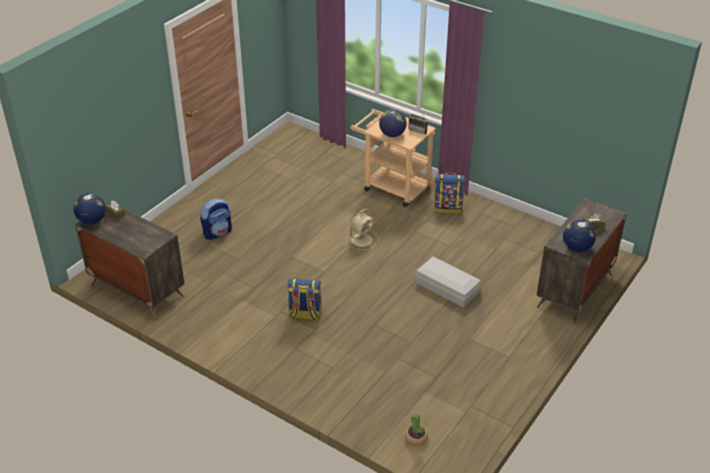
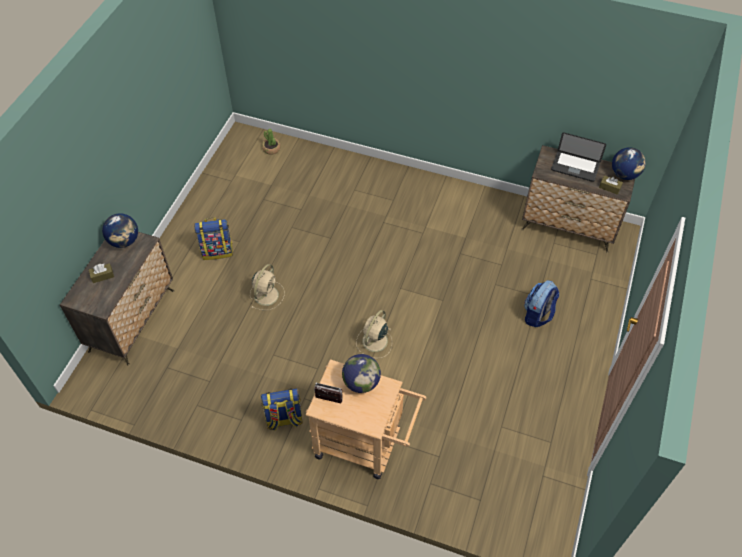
camera: 165 degrees right, 15 degrees up
(130, 234) = (575, 167): none -> laptop
(305, 315) = (398, 234): backpack -> backpack (217, 251)
(447, 288) = (267, 294): white storage box -> beige fan

